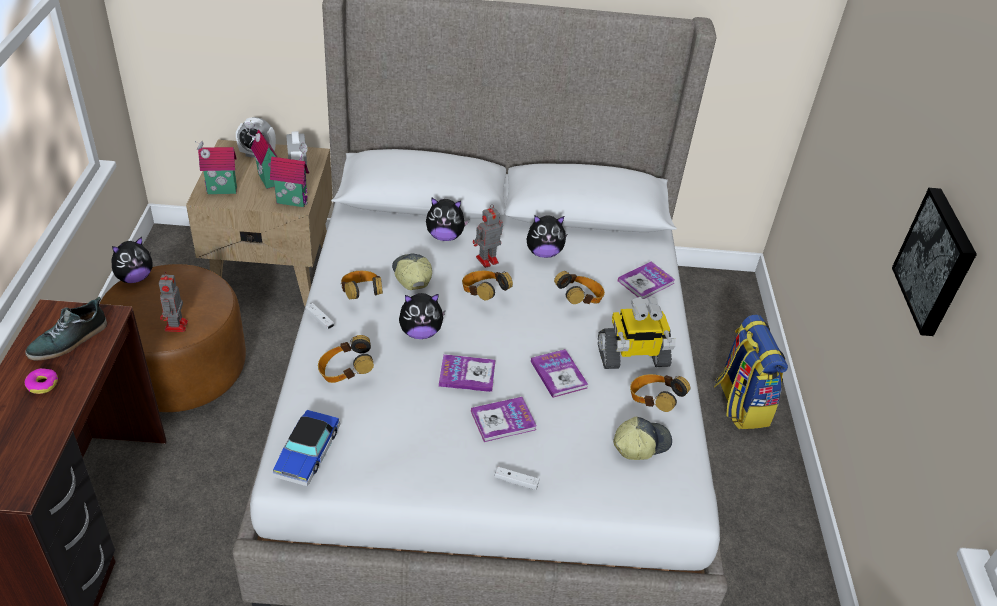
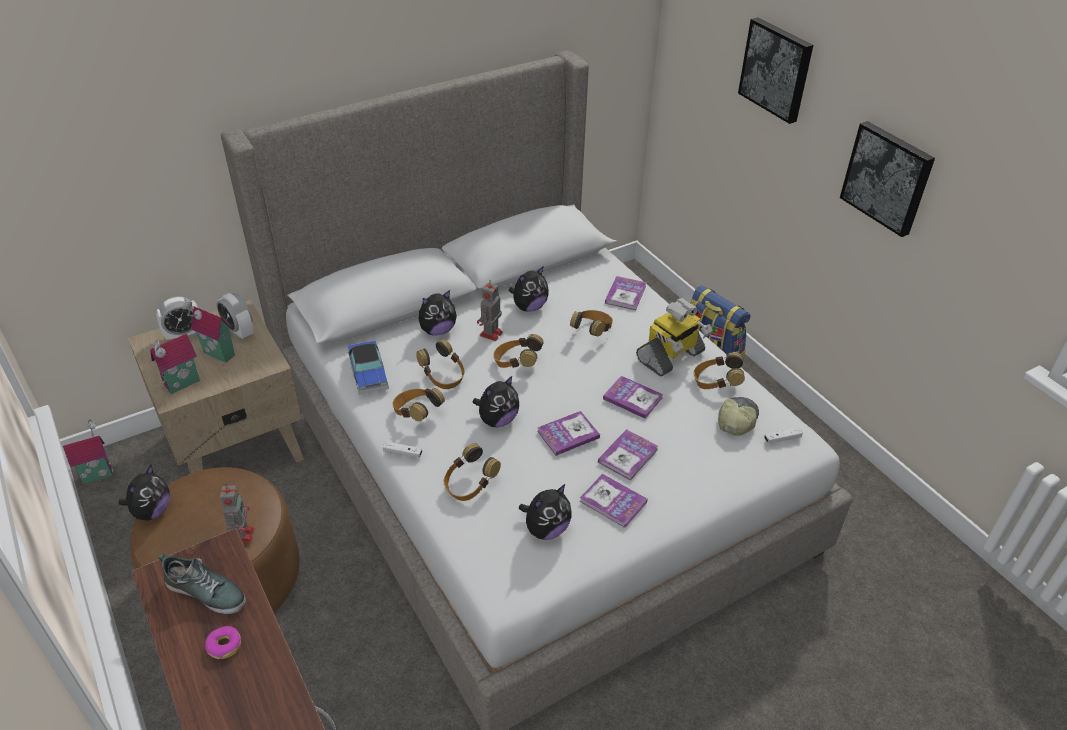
camera: 30 degrees left, 0 degrees up
(69, 340) = (207, 591): shoe -> shoe turned 75 degrees counterclockwise
(176, 326) = (242, 534): toy robot -> toy robot turned 150 degrees counterclockwise
(293, 200) = (263, 362): toy house -> toy house (97, 474)
(307, 453) = (507, 568): toy car -> toy car (368, 372)
(370, 441) = (546, 529): none -> plush toy
(411, 276) = (443, 377): cap -> headphones
(450, 451) = (613, 502): none -> book
(516, 481) = (682, 497): white game controller -> white game controller (782, 439)
(897, 103) = (777, 69): none -> picture

